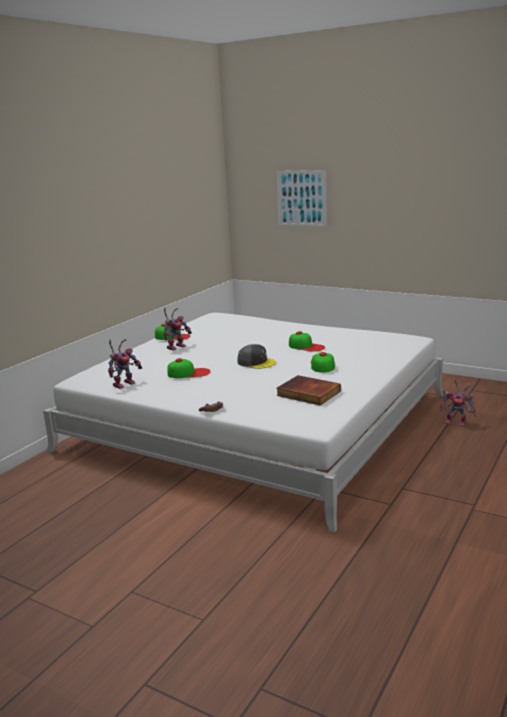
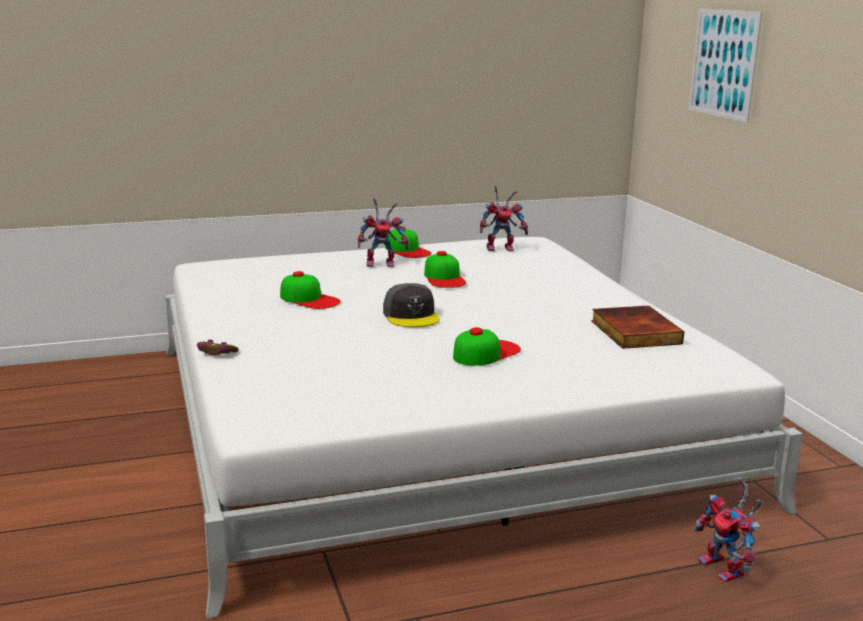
camera: 40 degrees right, 0 degrees up
(124, 383) = (226, 286): toy robot -> toy robot (502, 248)
(306, 346) = (535, 320): cap -> cap (444, 278)
(307, 393) = (361, 382): book -> book (633, 332)

